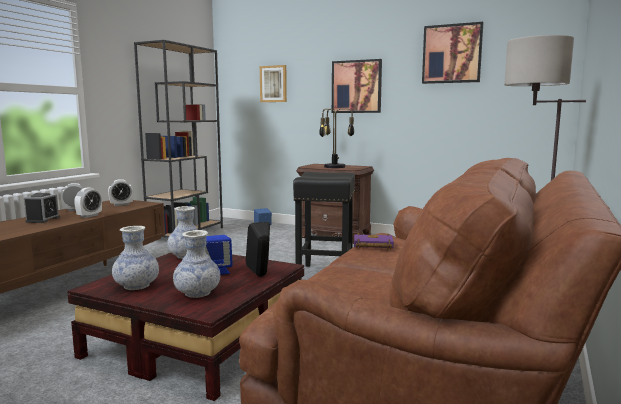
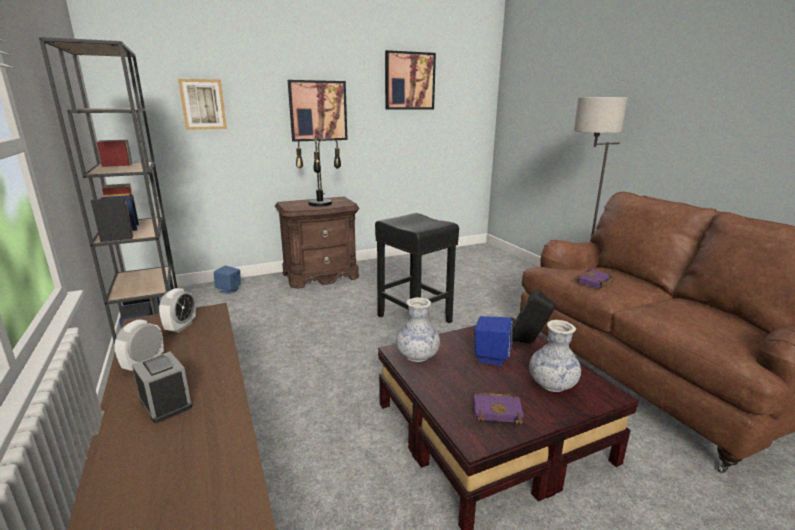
camera: 50 degrees left, 10 degrees up
(89, 216) = (214, 362): alarm clock -> none
(136, 286) = (498, 410): vase -> purple book

